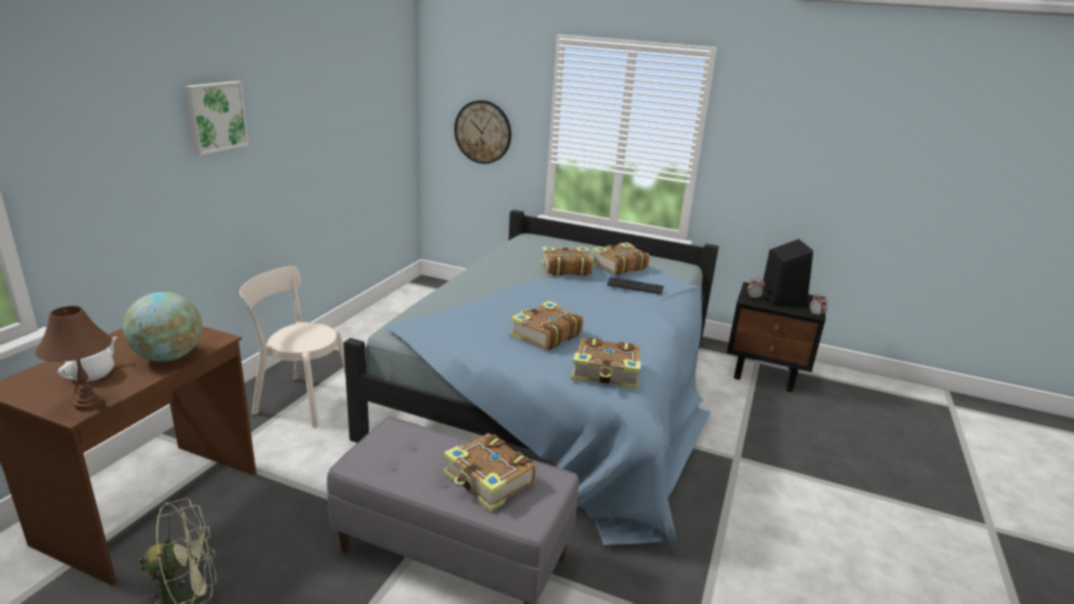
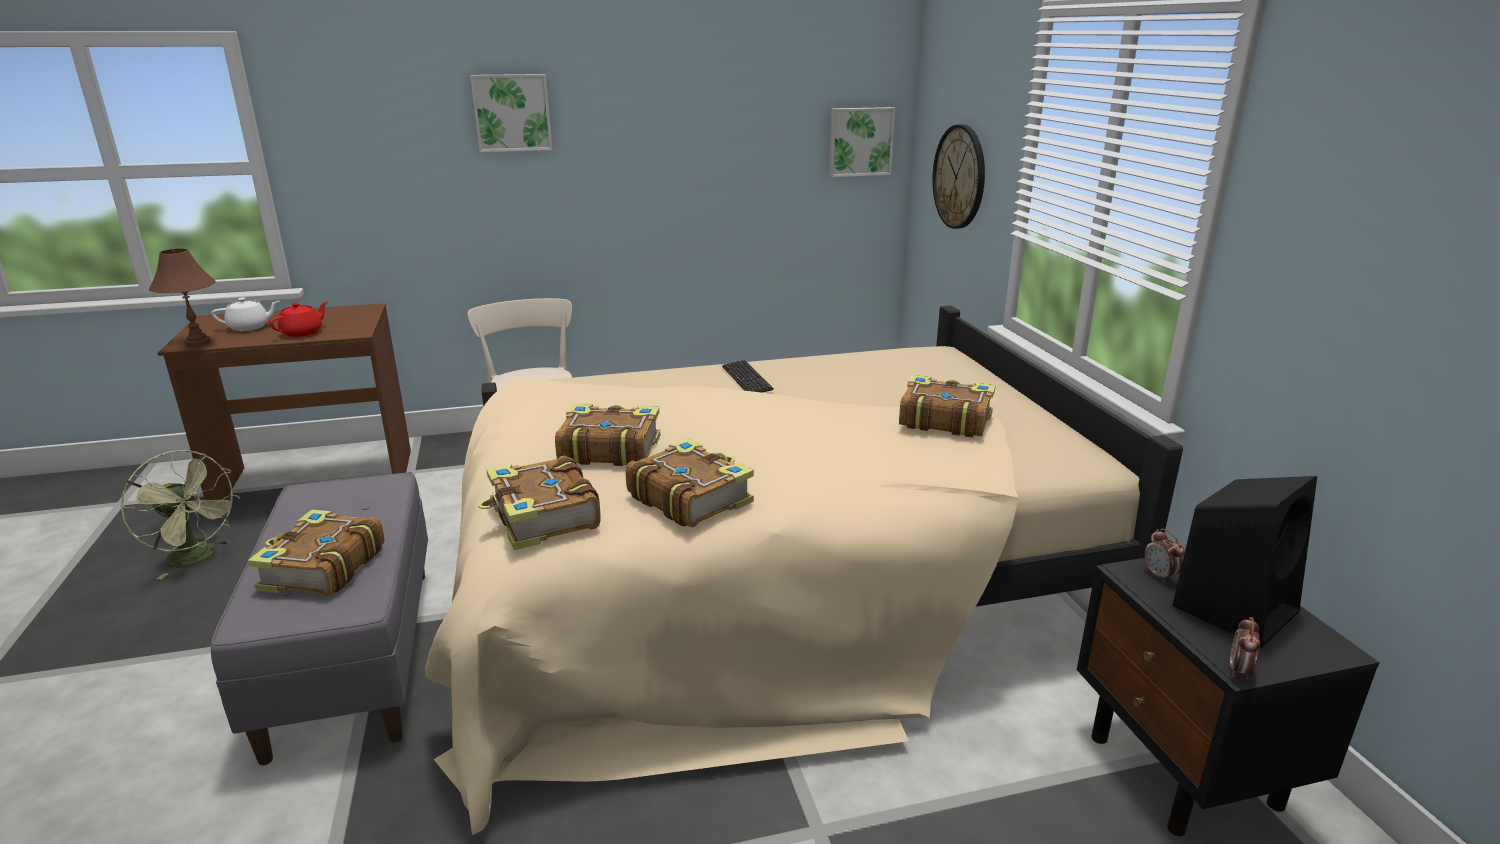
camera: 55 degrees right, 0 degrees up
(169, 357) = (303, 332): globe -> red teapot
(399, 113) = (860, 141): none -> picture
(559, 393) = (766, 586): blue bed -> beige bed
(565, 268) = (854, 396): book -> book (689, 498)
(635, 287) = (887, 452): keyboard -> keyboard (746, 379)

